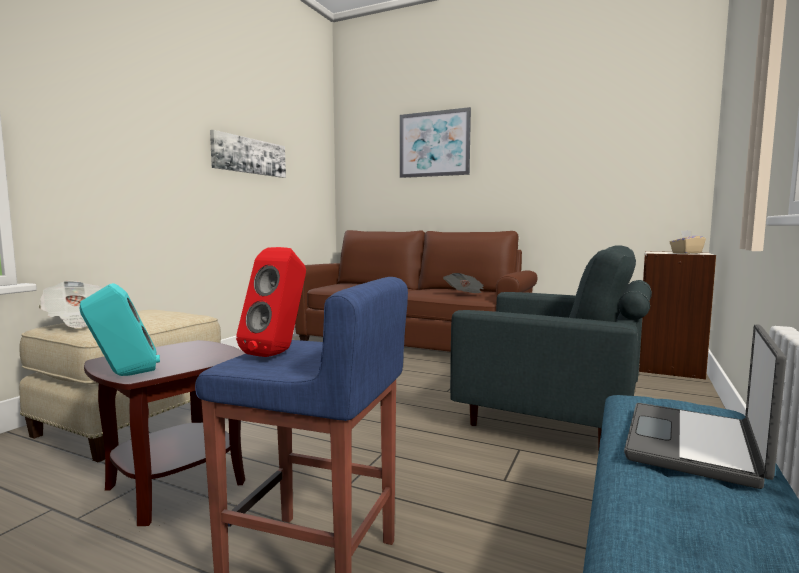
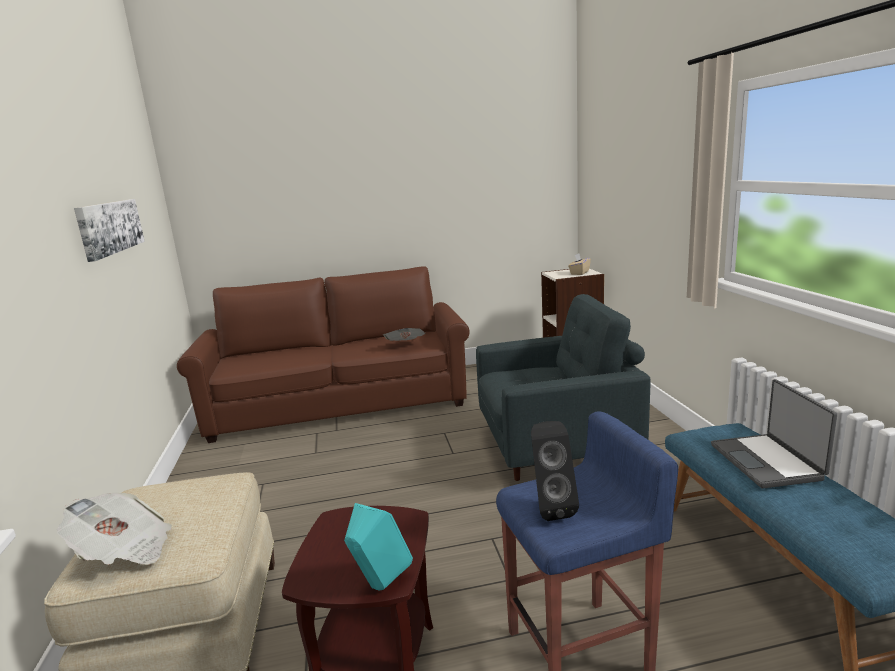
camera: 35 degrees left, 10 degrees up
(278, 353) = (549, 507): red speaker -> black speaker
(434, 144) = (310, 172): picture -> none

